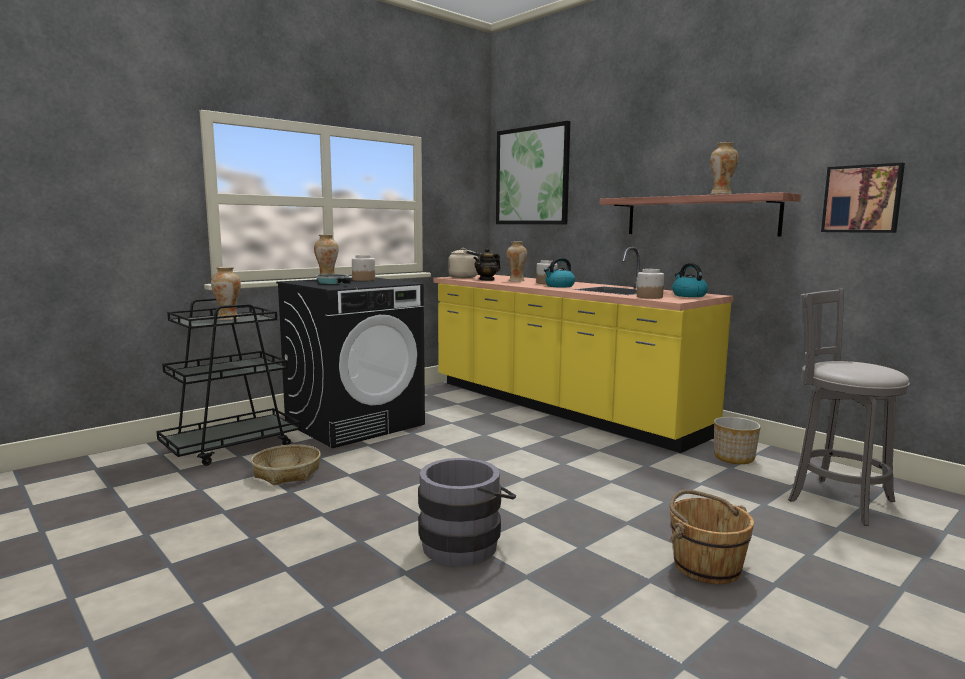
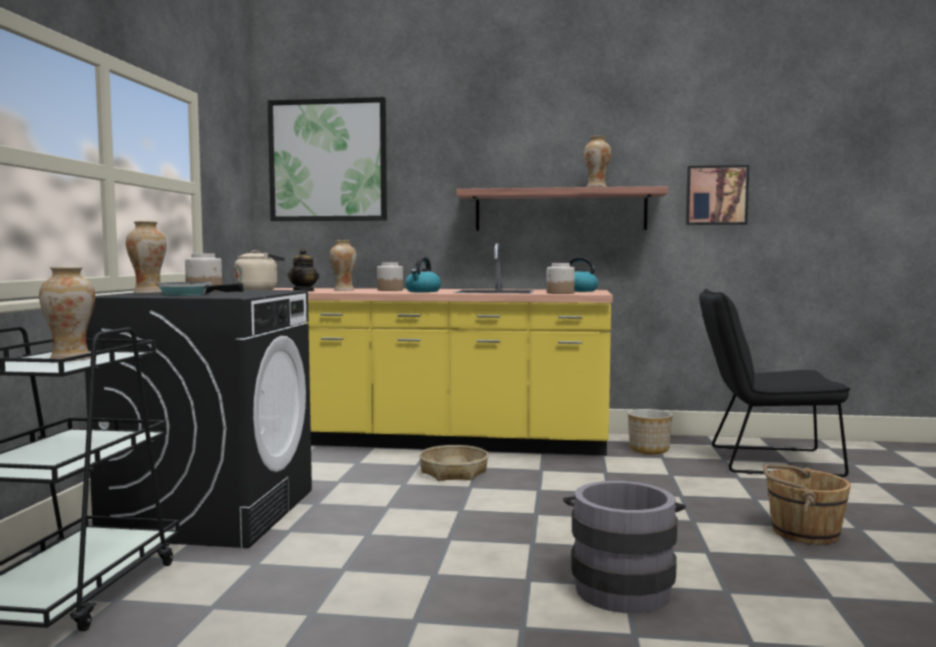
camera: 40 degrees left, 5 degrees down
(287, 473) = (252, 595): basket -> basket (454, 472)
(835, 499) = (764, 461): grey stool -> black chair

